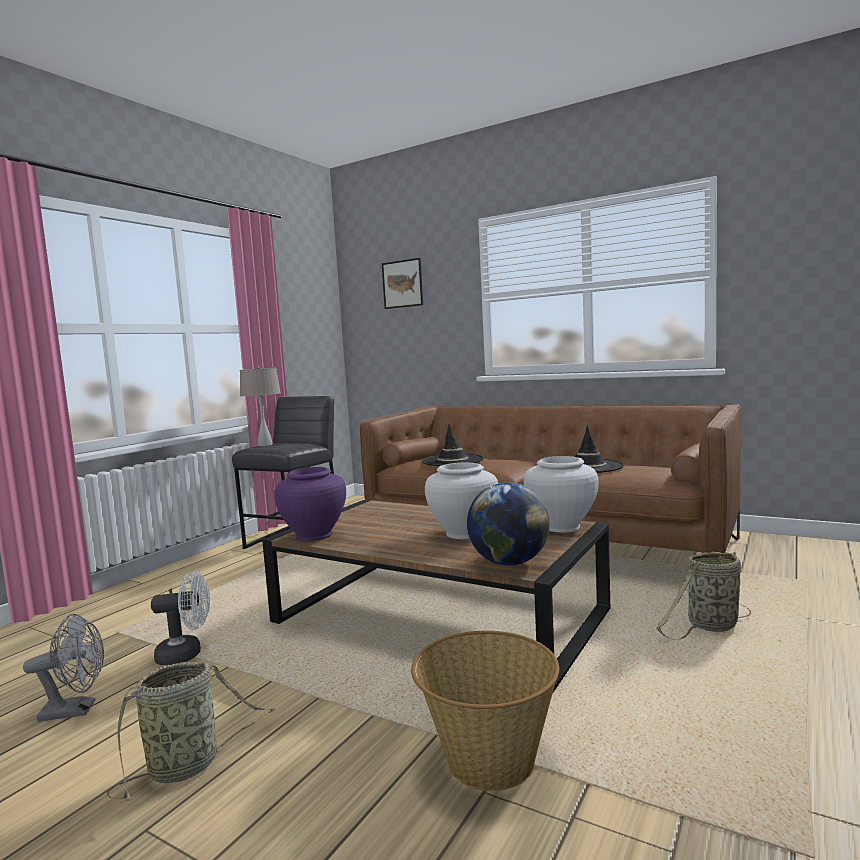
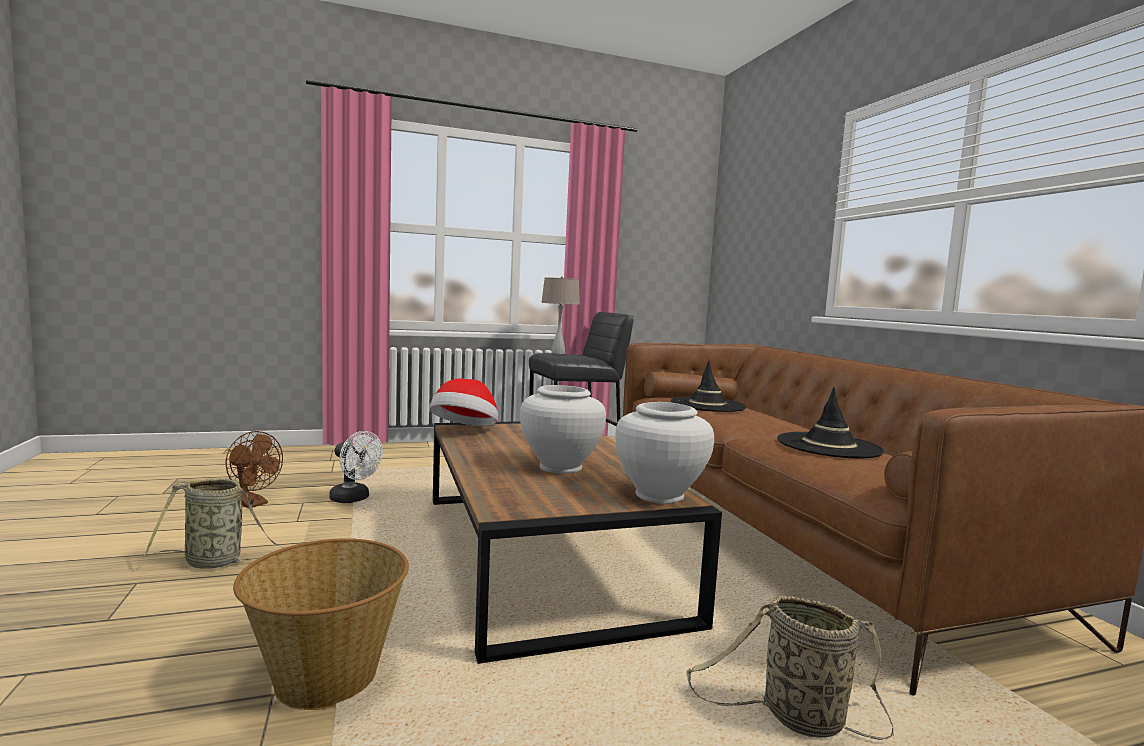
camera: 40 degrees right, 0 degrees up
(76, 710) = (252, 503): grey fan -> brown fan
(314, 535) = (465, 431): purple vase -> hat
(402, 284) = (765, 201): picture -> none
(509, 562) = (511, 501): globe -> none

